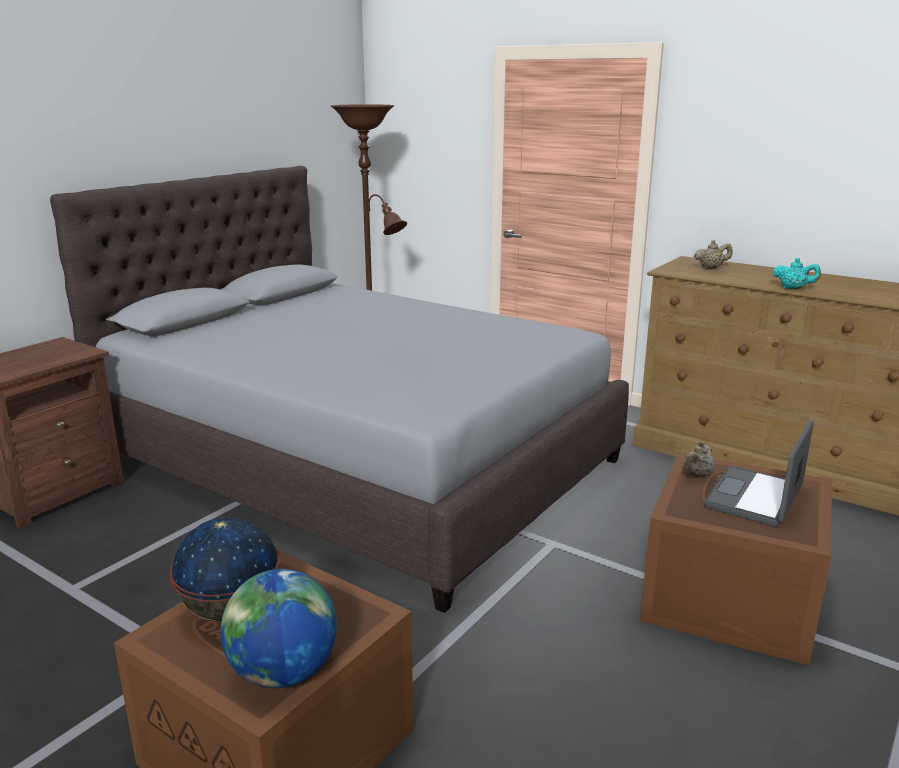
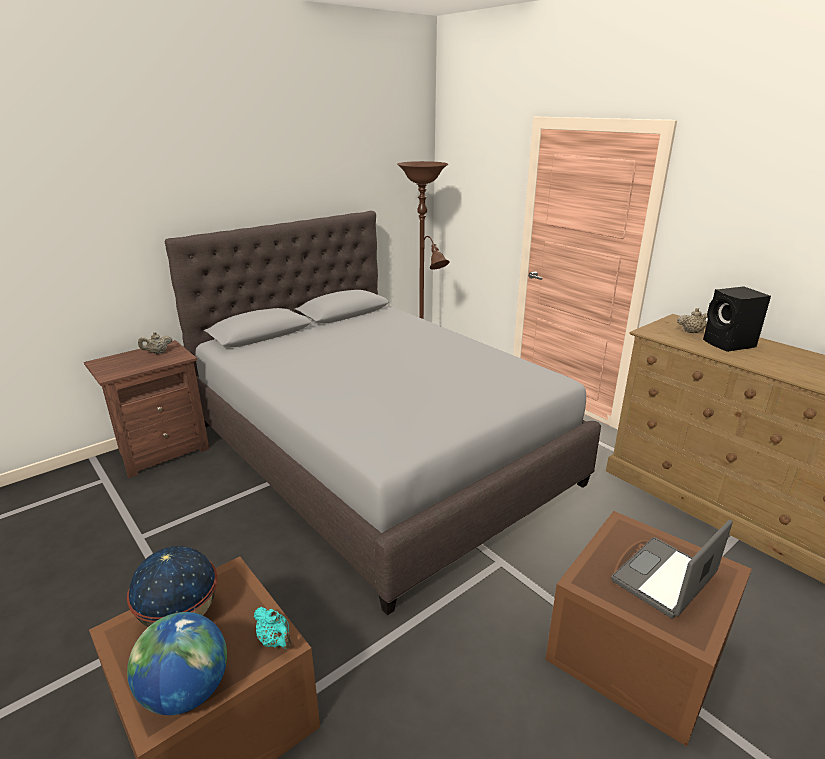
camera: 15 degrees right, 5 degrees up
(696, 475) = (619, 541): beige teapot -> beige teapot (157, 353)
(752, 274) = (729, 344): none -> black speaker
(793, 288) = (762, 367): turquoise teapot -> turquoise teapot (275, 640)

